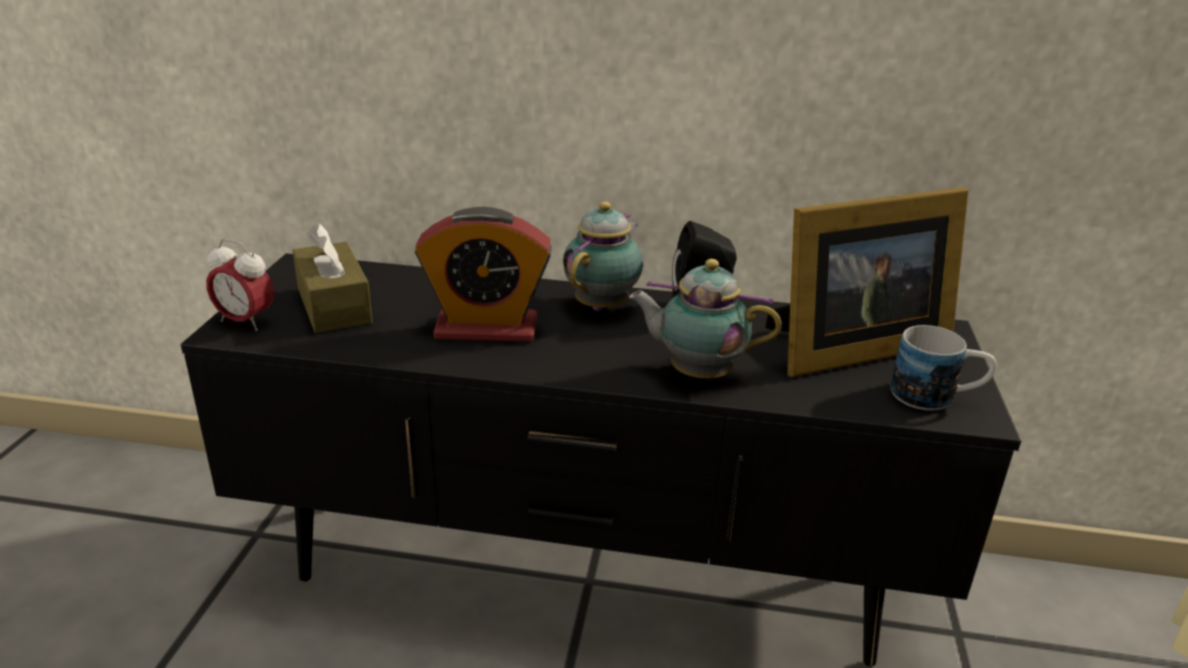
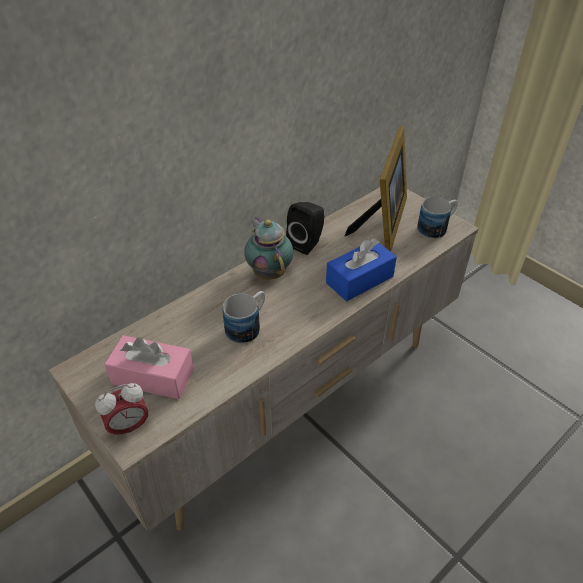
camera: 50 degrees left, 15 degrees up
(334, 305) = (153, 376): brown tissue box -> pink tissue box
(486, 328) = (248, 326): alarm clock -> mug
(586, 576) = (291, 404): black tv stand -> beige tv stand
(696, 373) = (359, 279): teapot -> blue tissue box

